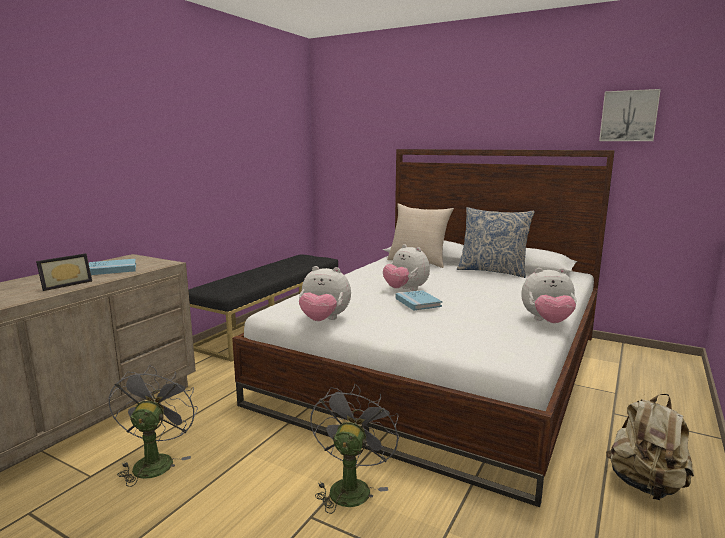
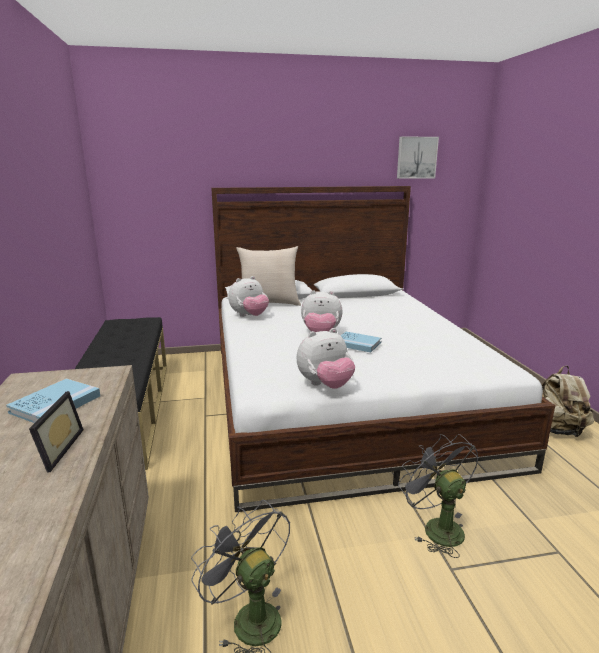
camera: 40 degrees left, 5 degrees up
(492, 271) = (341, 300): pillow -> none
(547, 322) = (459, 335): plush toy -> plush toy (249, 316)

